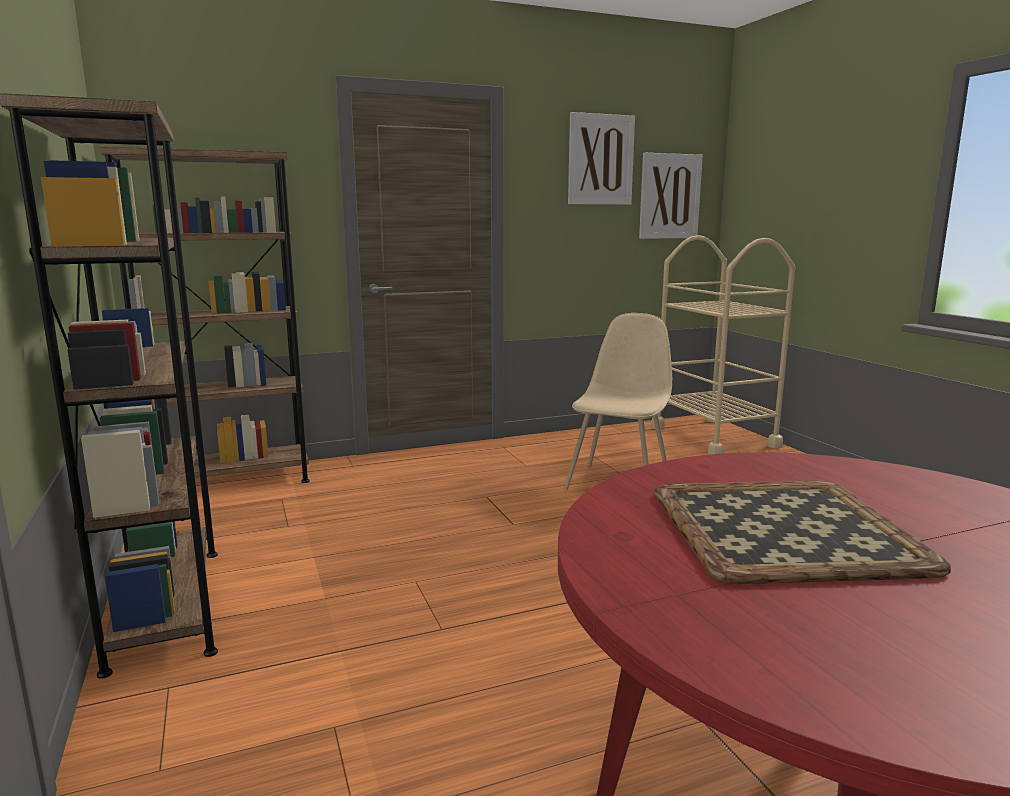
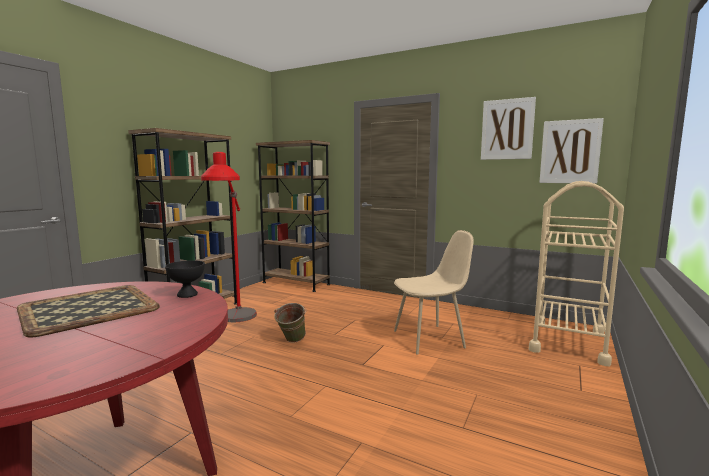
camera: 50 degrees right, 5 degrees down
(329, 584) = (235, 325): none -> red floor lamp
(489, 559) = (291, 341): none -> green bucket
(752, 466) = (188, 294): none -> black bowl

